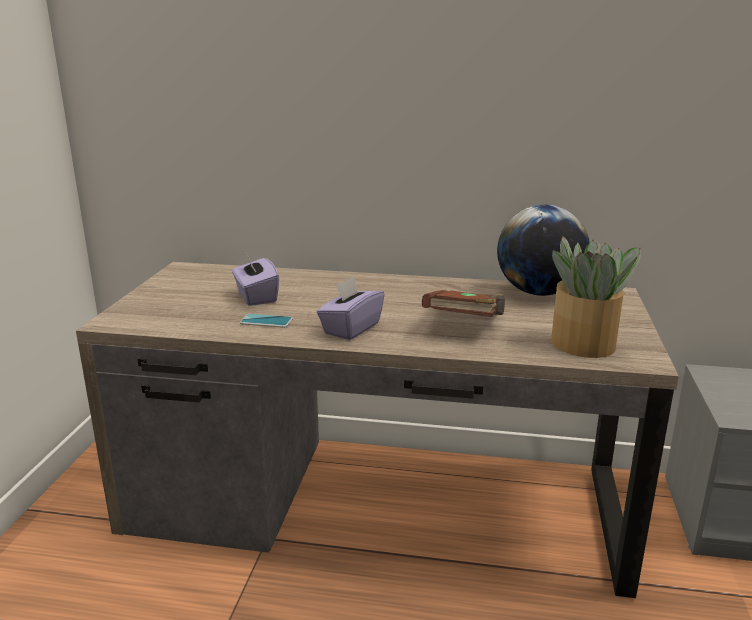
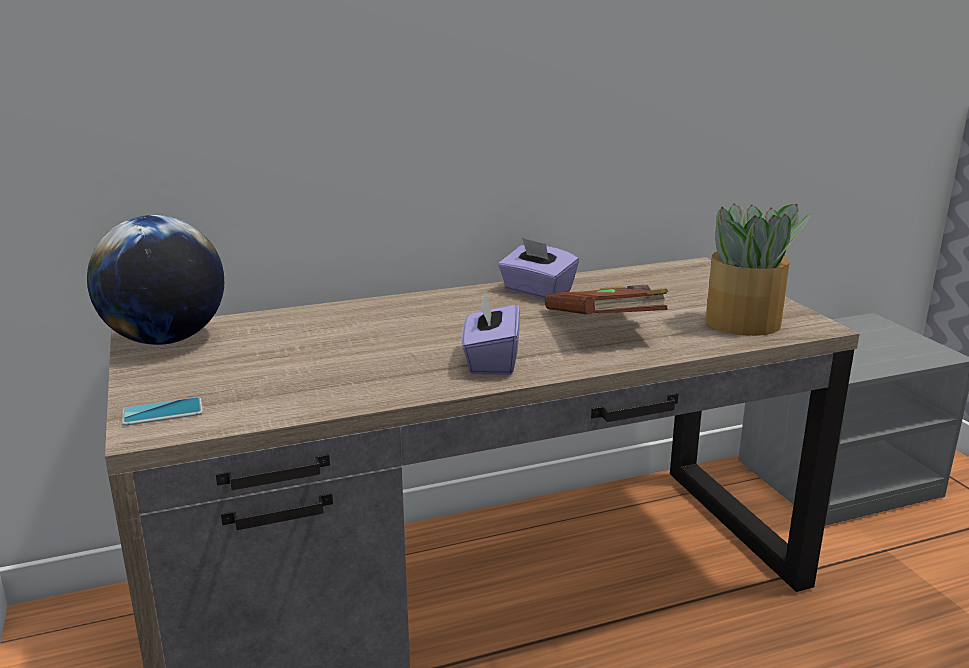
camera: 30 degrees left, 0 degrees up
(256, 297) = (313, 350): purple tissue box -> purple tissue box (537, 291)
(266, 321) = (374, 377): phone -> phone (163, 412)
(539, 292) = (627, 279): globe -> globe (166, 340)

